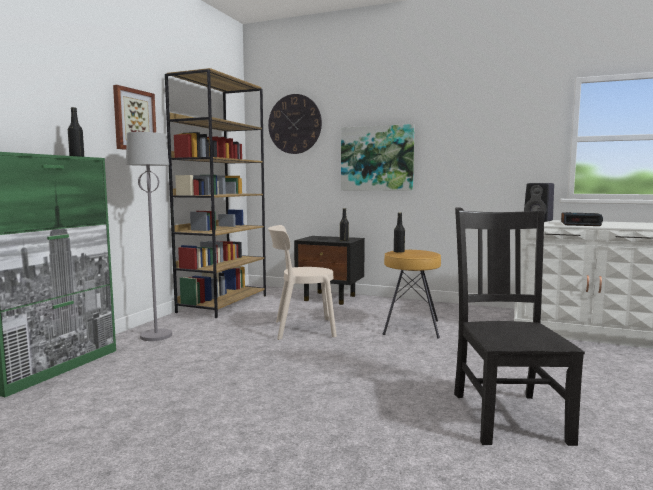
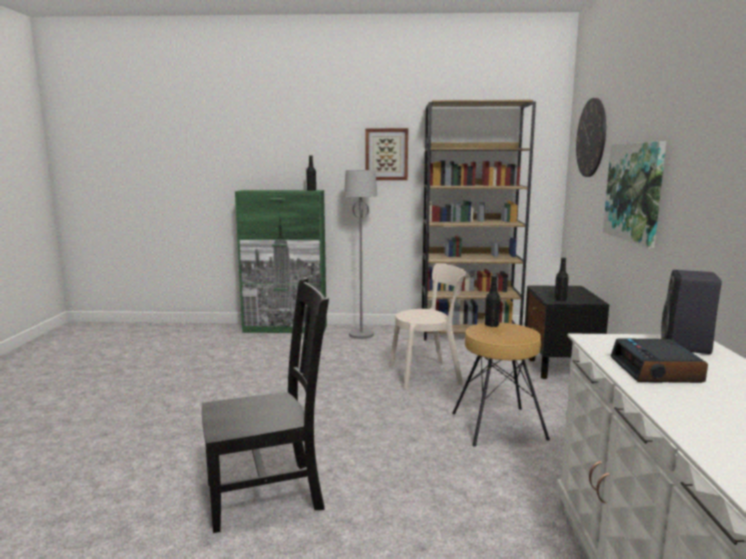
camera: 70 degrees right, 5 degrees up
(300, 329) = (428, 374): beige chair -> beige chair turned 105 degrees clockwise

